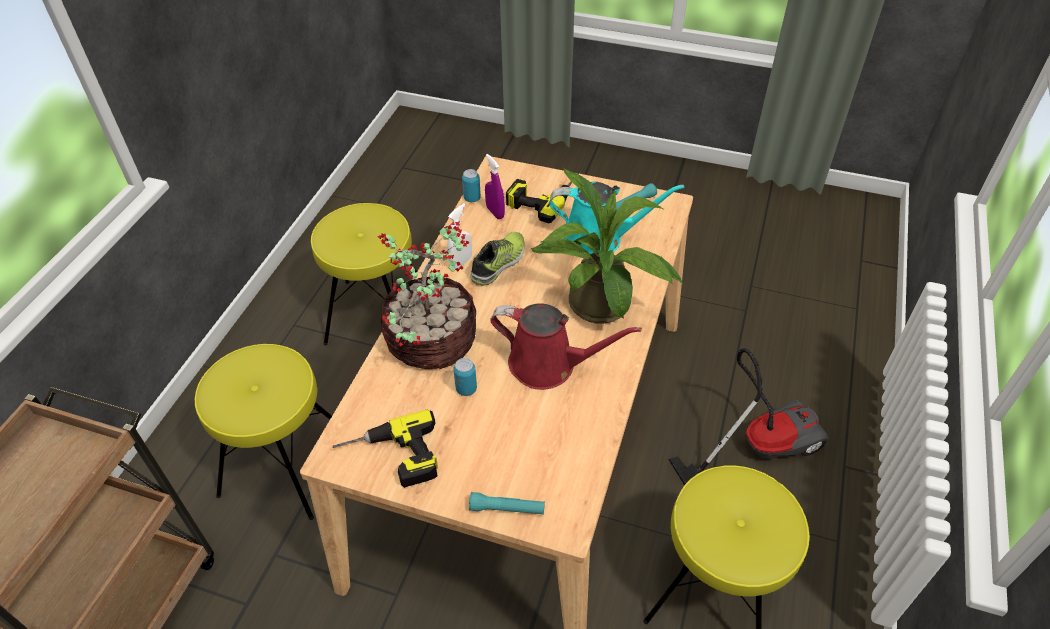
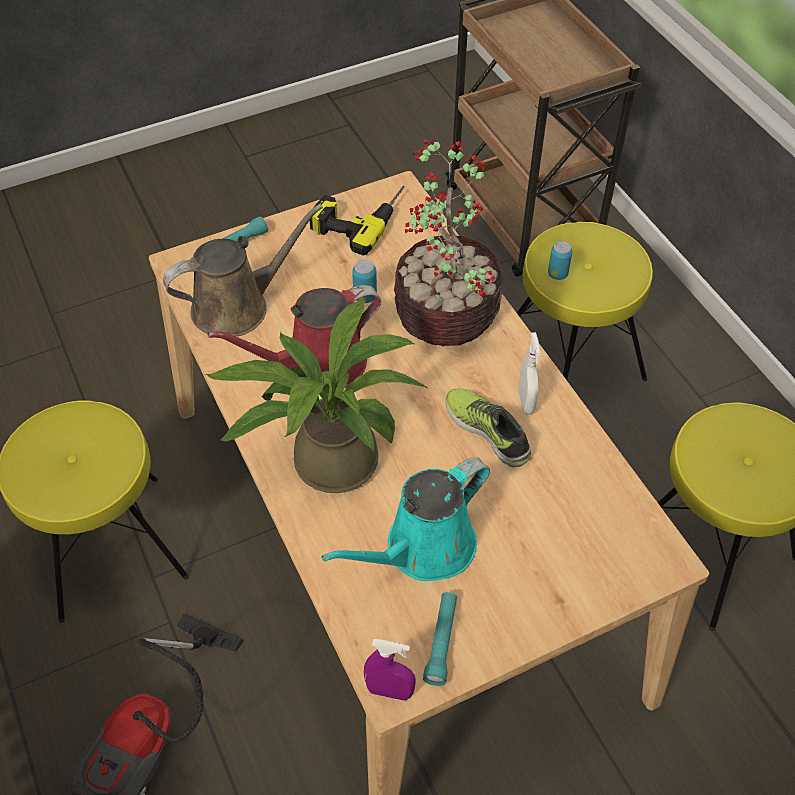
camera: 135 degrees right, 5 degrees up
(472, 198) = (628, 490): can -> can (557, 274)
(495, 212) = (577, 491): purple spray bottle -> purple spray bottle (389, 691)
(499, 263) = (488, 430): shoe -> shoe turned 150 degrees clockwise
(543, 195) = (559, 563): power drill -> none
(558, 449) = (237, 306): none -> brown watering can

